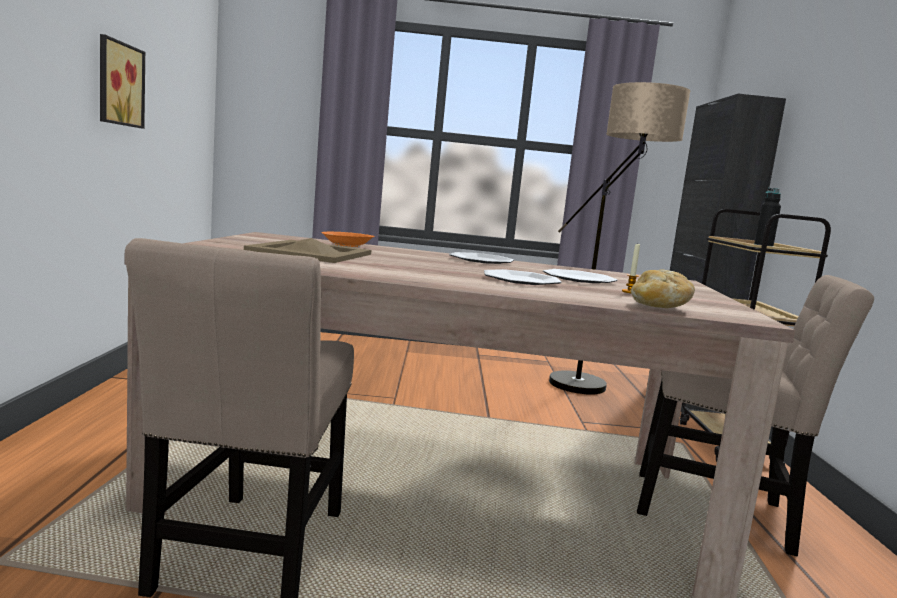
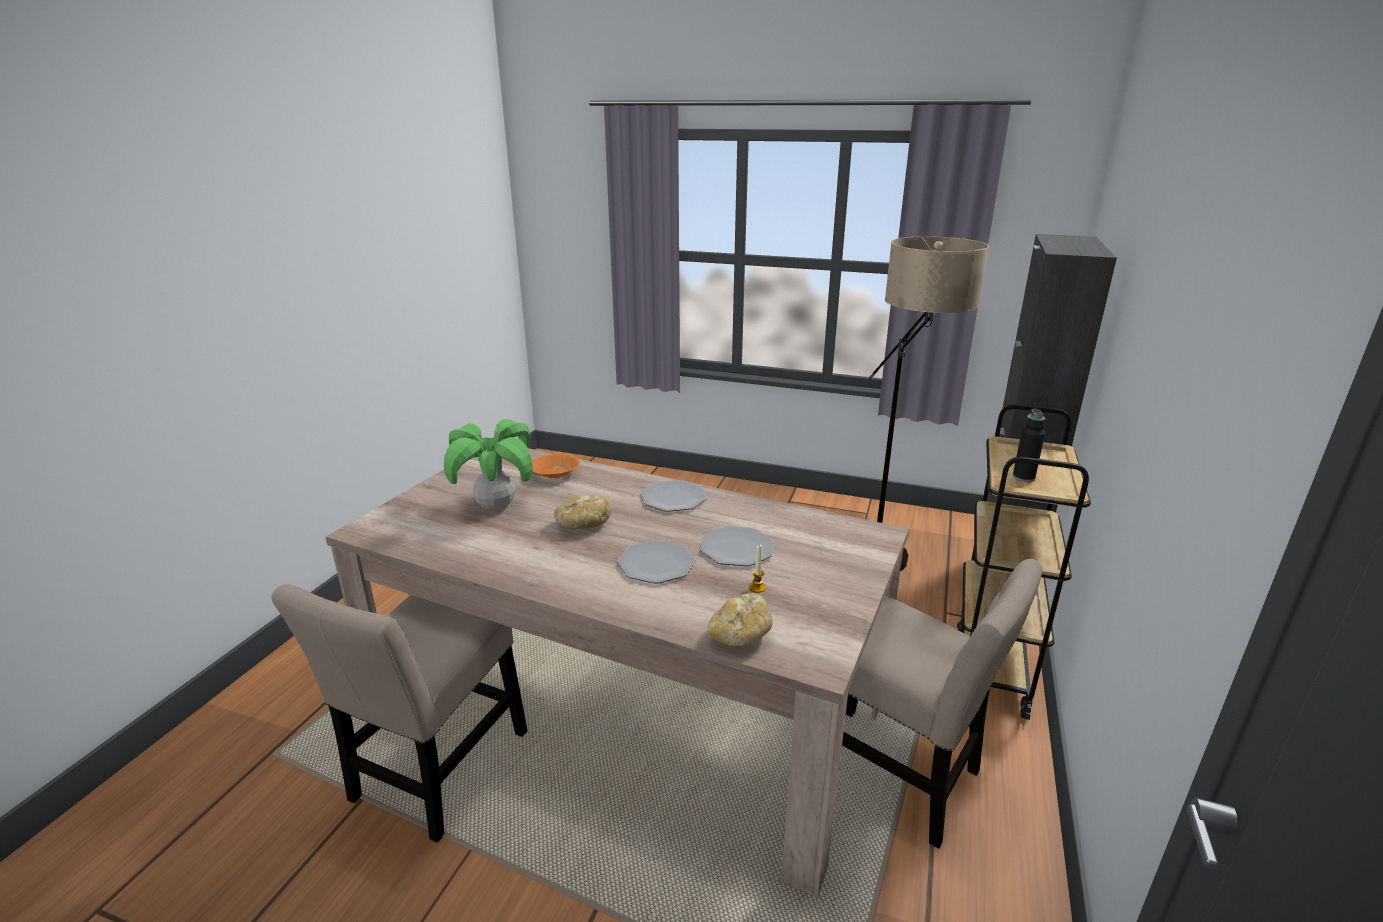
camera: 20 degrees right, 15 degrees up
(117, 84) = (381, 287): picture -> none
(311, 252) = (496, 506): beige tray -> potted plant
(417, 264) = (583, 525): none -> bread

